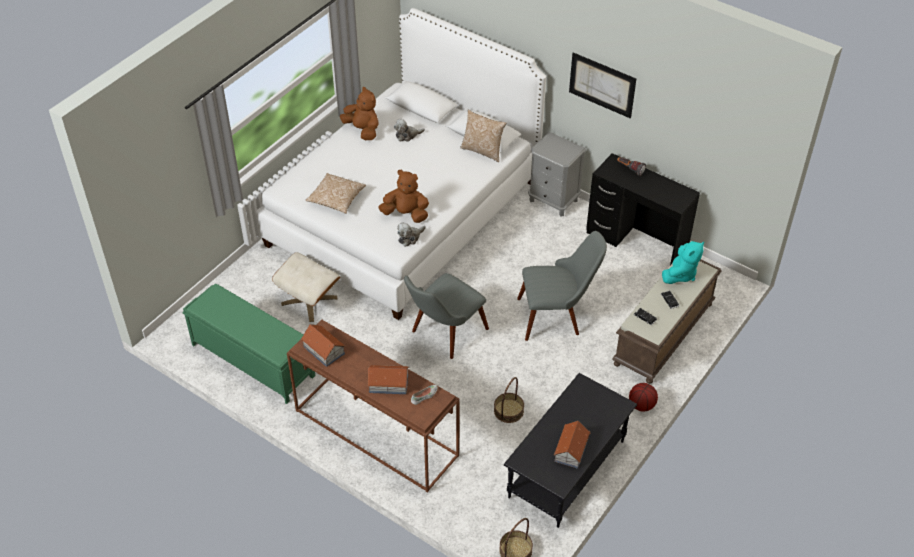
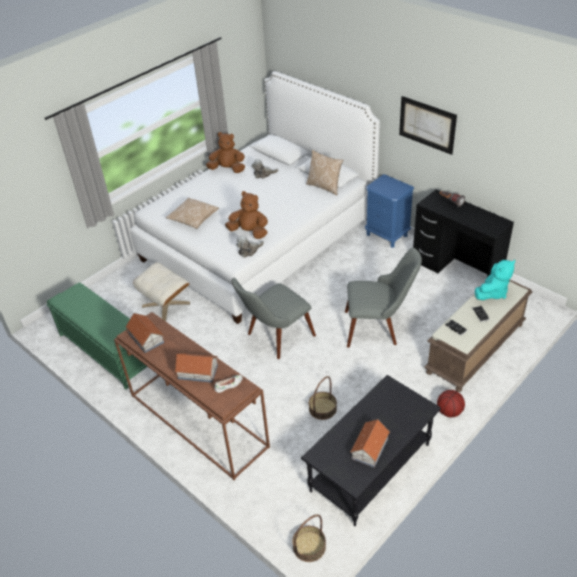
camera: 10 degrees right, 5 degrees down
(362, 130) = (228, 169): brown plush toy -> brown plush toy turned 45 degrees counterclockwise
(553, 200) = (387, 235): grey nightstand -> blue nightstand

